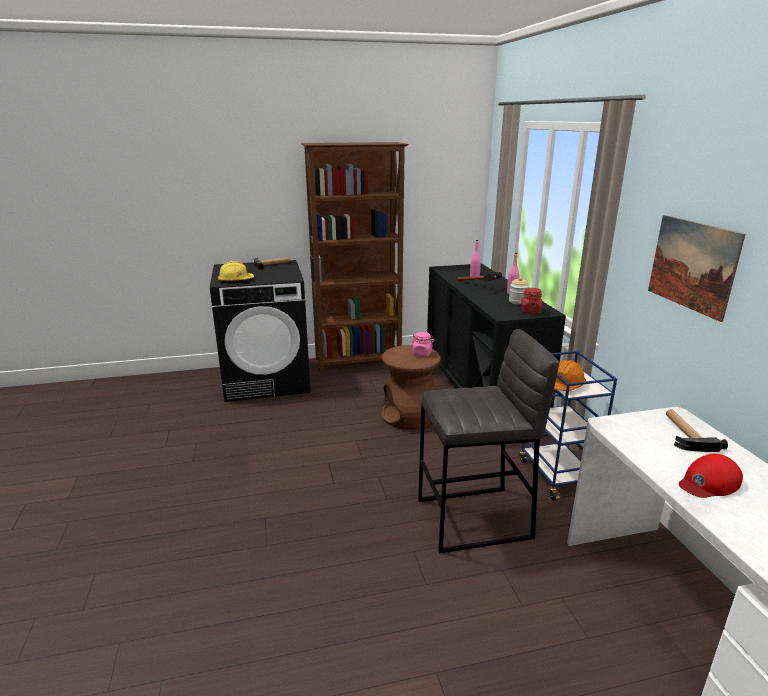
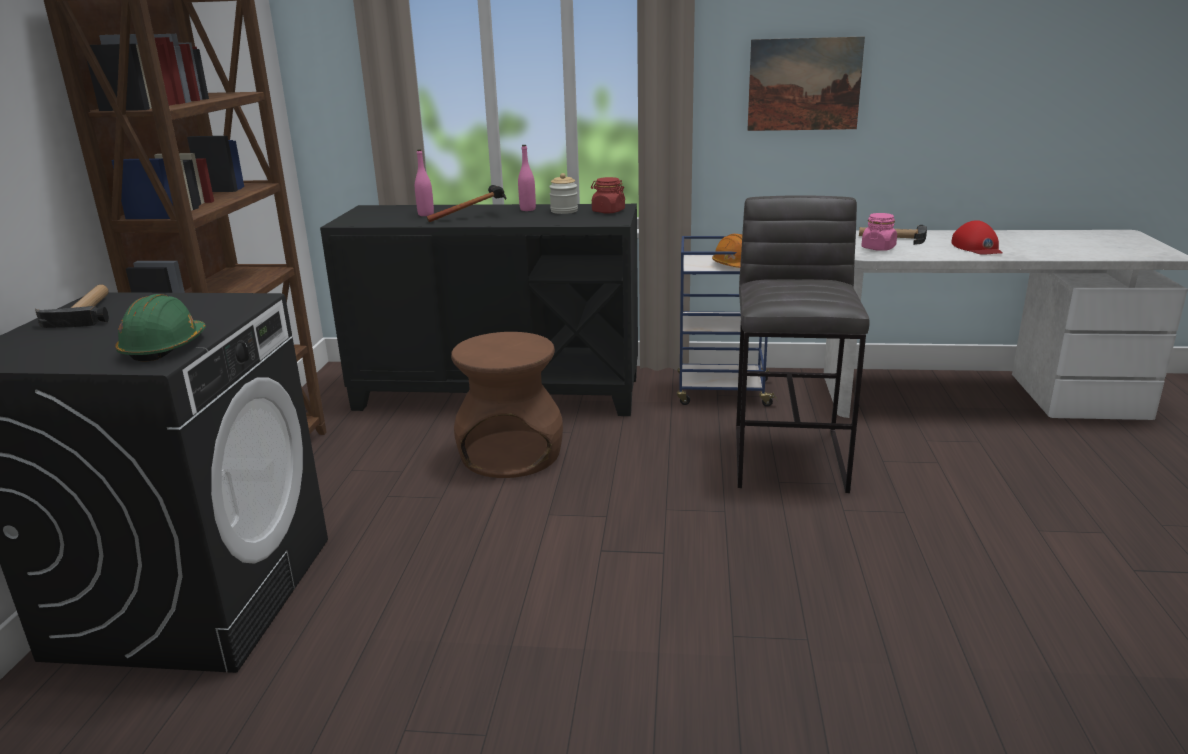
camera: 70 degrees left, 0 degrees up
(235, 280) = (164, 347): yellow hard hat -> green hard hat
(422, 353) = (501, 340): pink jar -> pink jar (878, 248)

